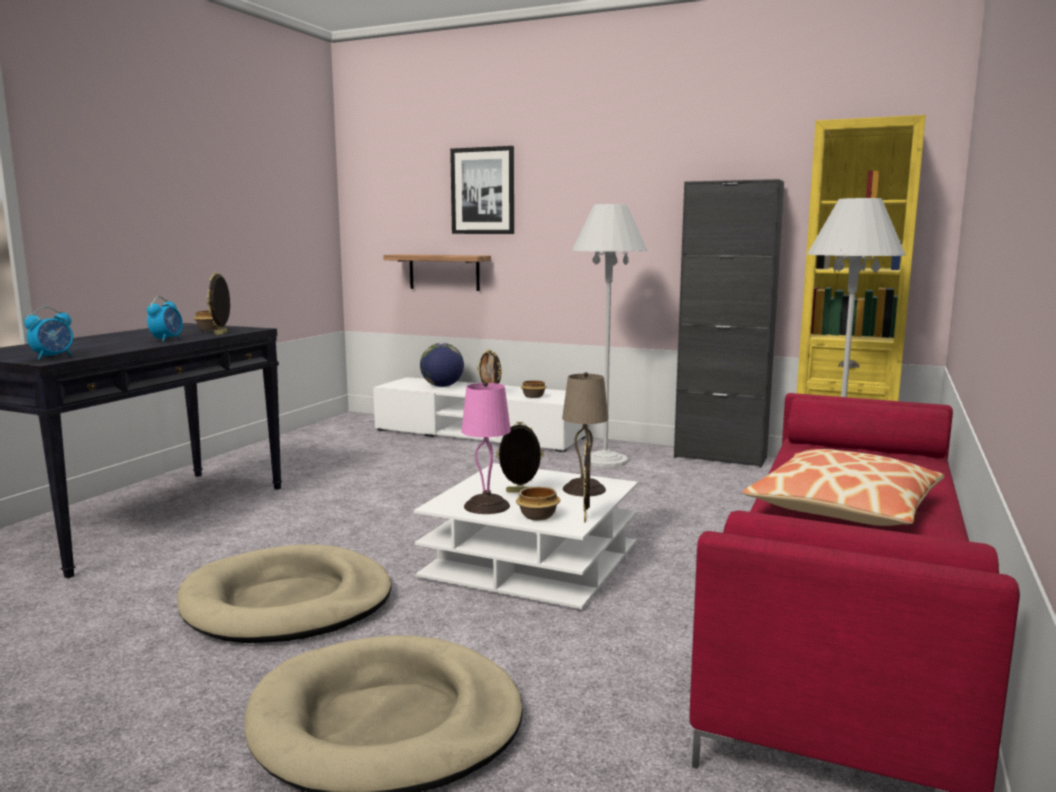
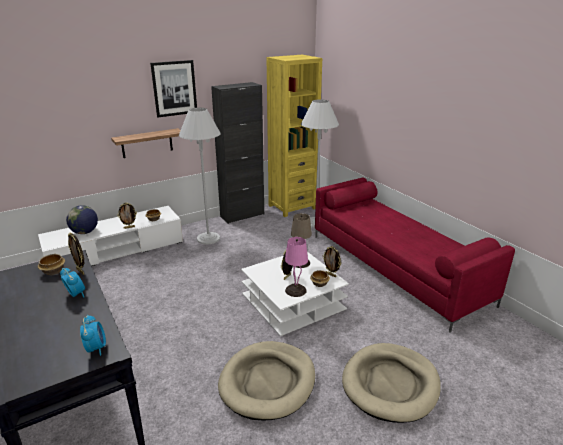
camera: 55 degrees left, 15 degrees up
(444, 272) = (55, 158): shelf -> shelf (147, 143)
(483, 191) = (77, 100): picture -> picture (174, 88)
(844, 507) = (403, 233): pillow -> none

